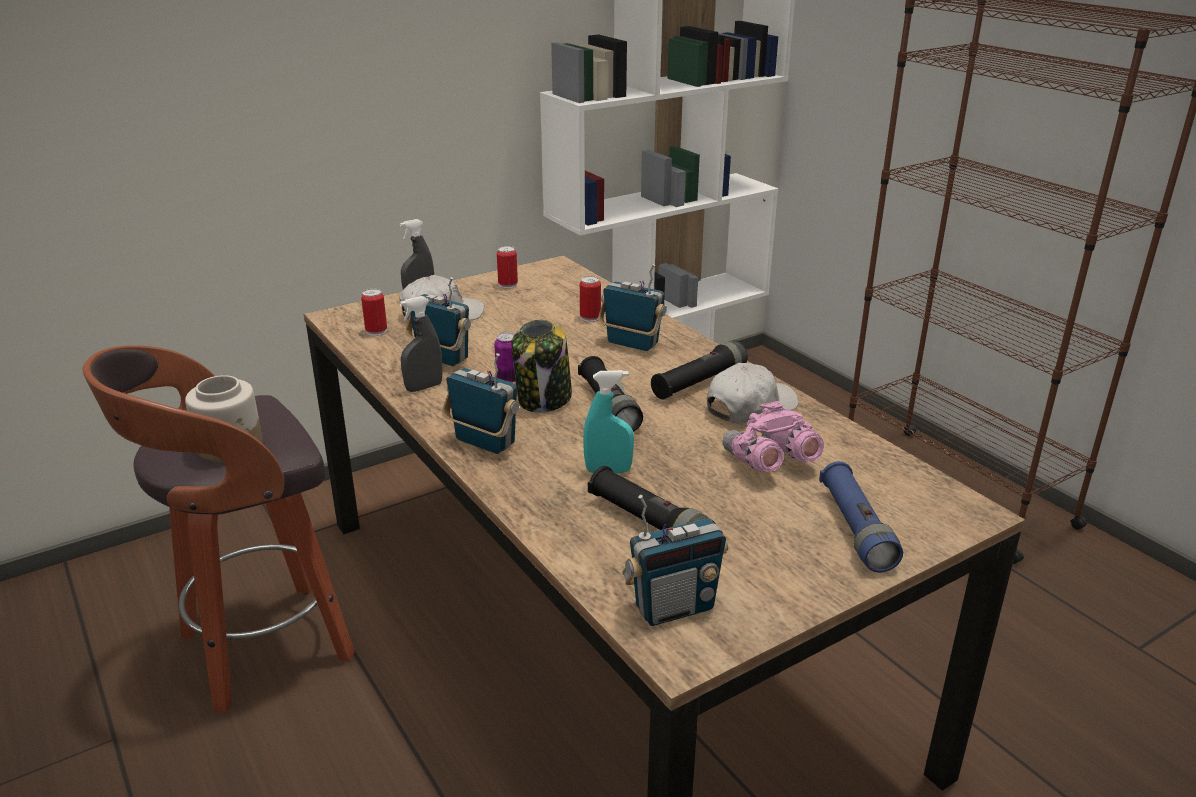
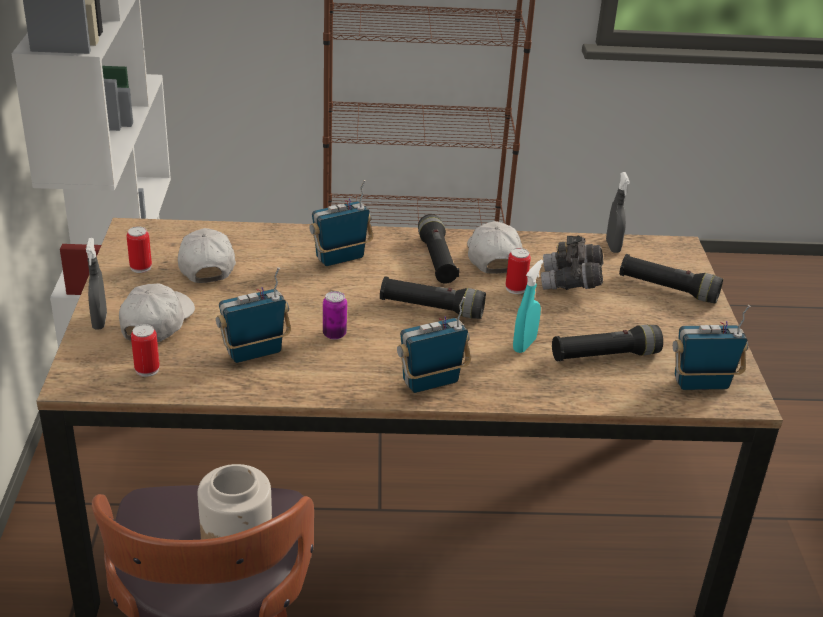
camera: 60 degrees left, 5 degrees up
(424, 387) = (301, 380): grey spray bottle -> grey spray bottle (613, 246)
(544, 302) = (206, 265): none -> white cap
(544, 399) = (389, 331): jar -> none
(590, 317) = (267, 256): can -> can (515, 288)
(673, 607) = (701, 384): radio -> radio turned 105 degrees counterclockwise
(769, 463) = (571, 282): pink binoculars -> grey binoculars
(856, 529) = (668, 289): blue flashlight -> black flashlight

